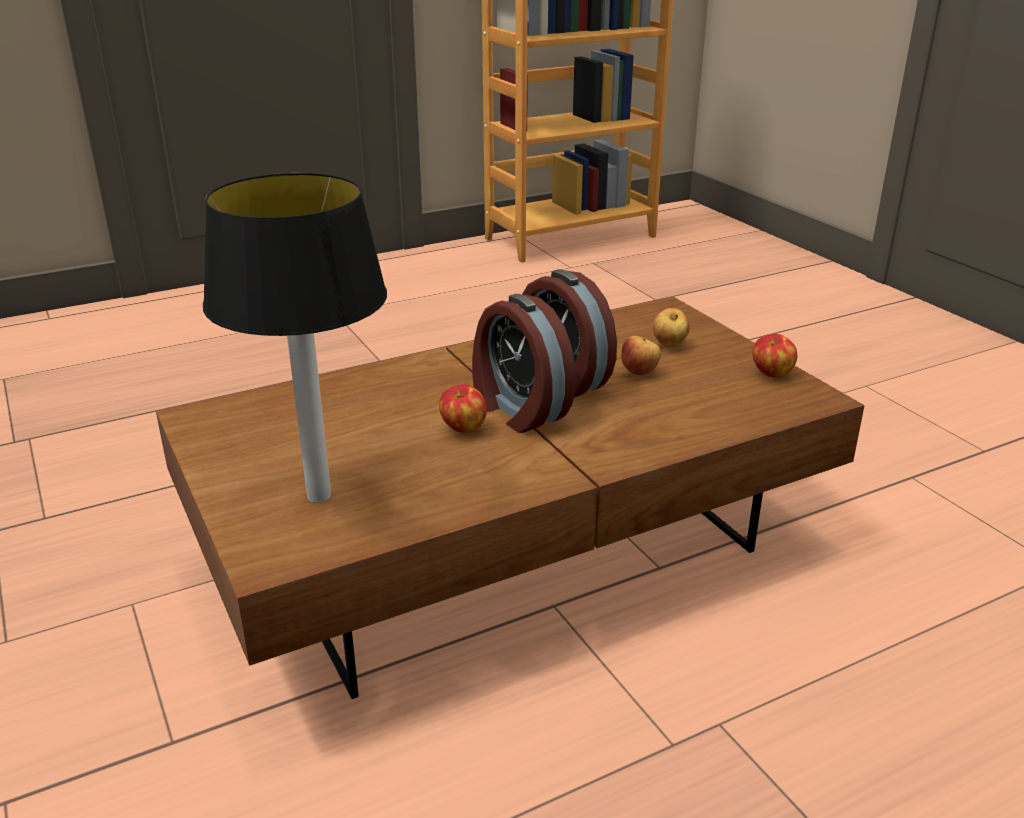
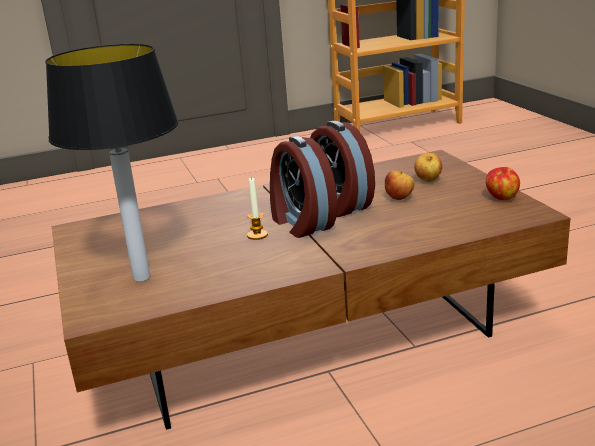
camera: 10 degrees right, 5 degrees down
(463, 428) = (257, 235): apple -> candle

